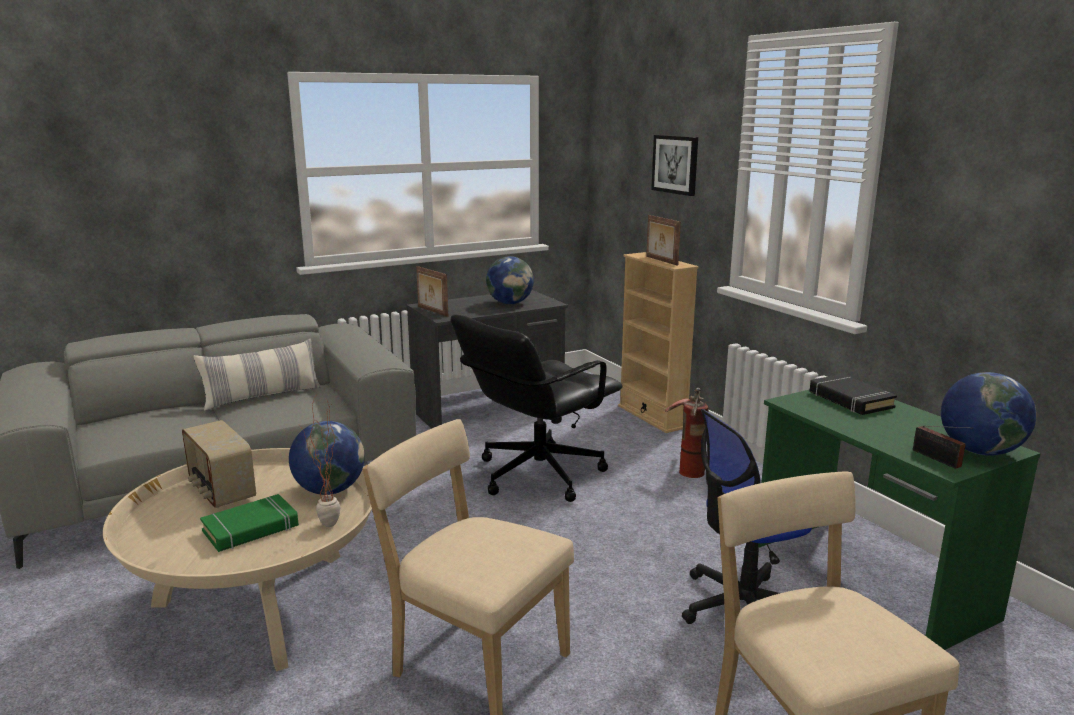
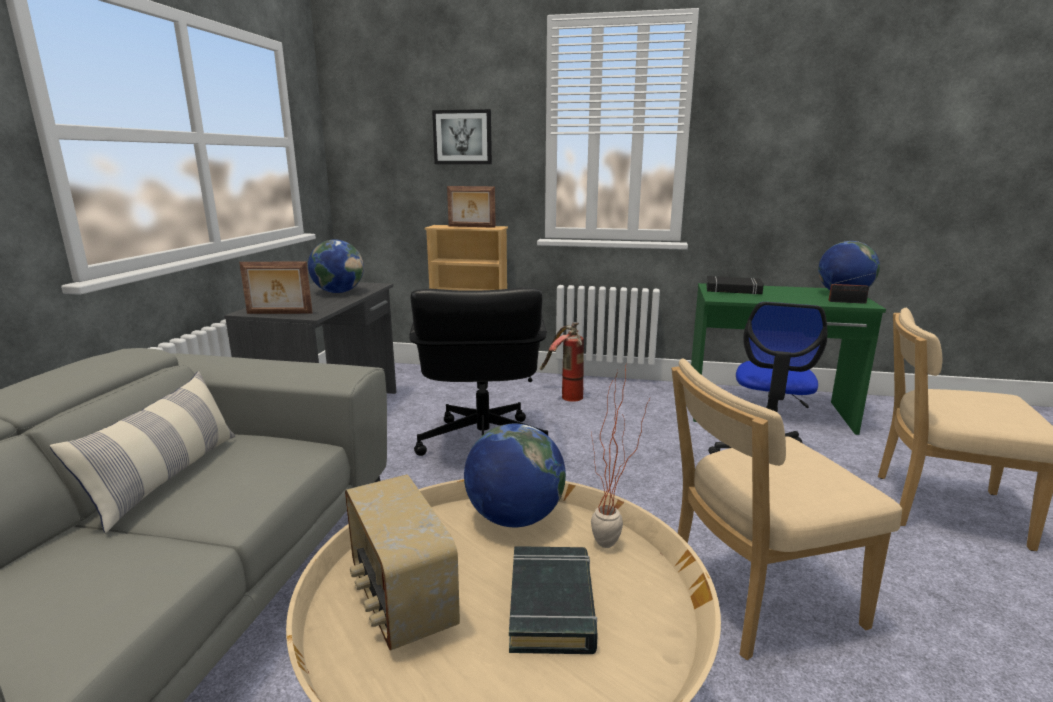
camera: 50 degrees left, 0 degrees up
(221, 492) = (400, 600): radio -> radio turned 60 degrees clockwise
(251, 529) = (552, 605): green book -> black book

